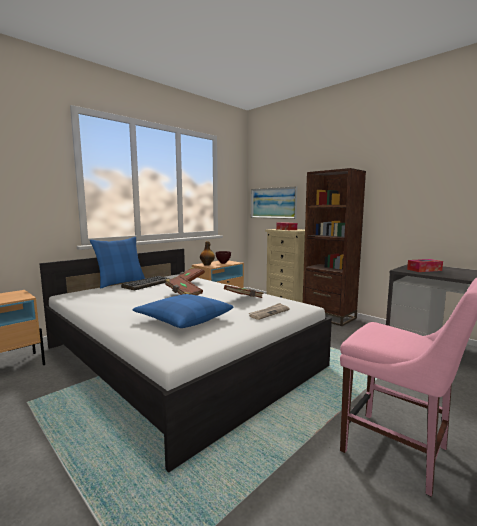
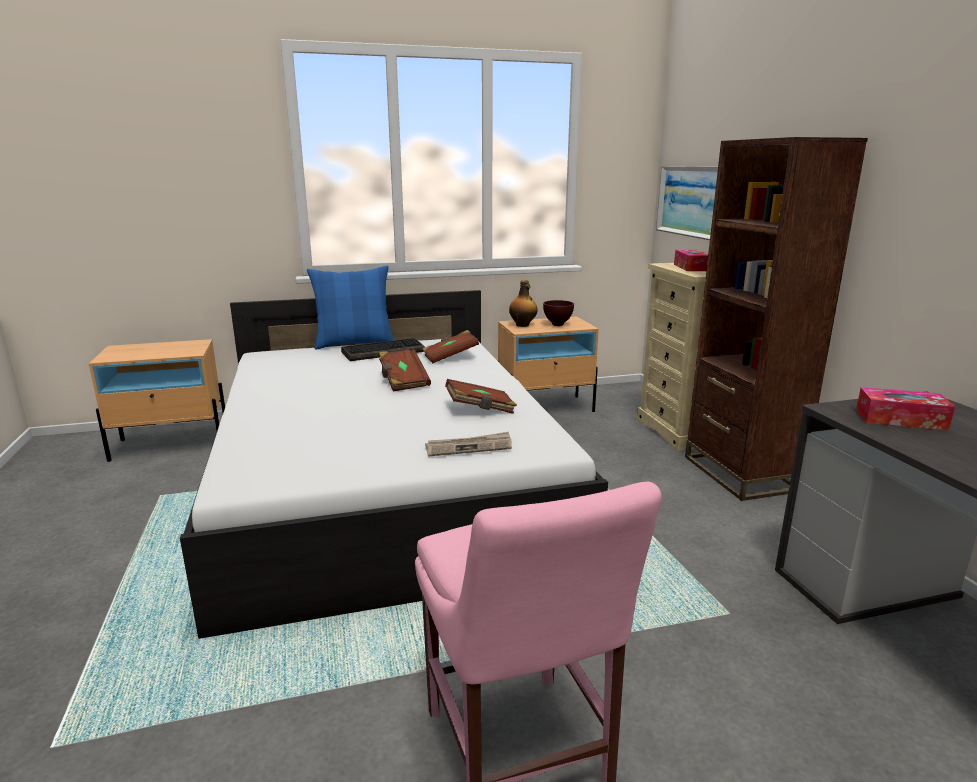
camera: 30 degrees right, 10 degrees up
(184, 319) = (331, 429): blue pillow -> none

